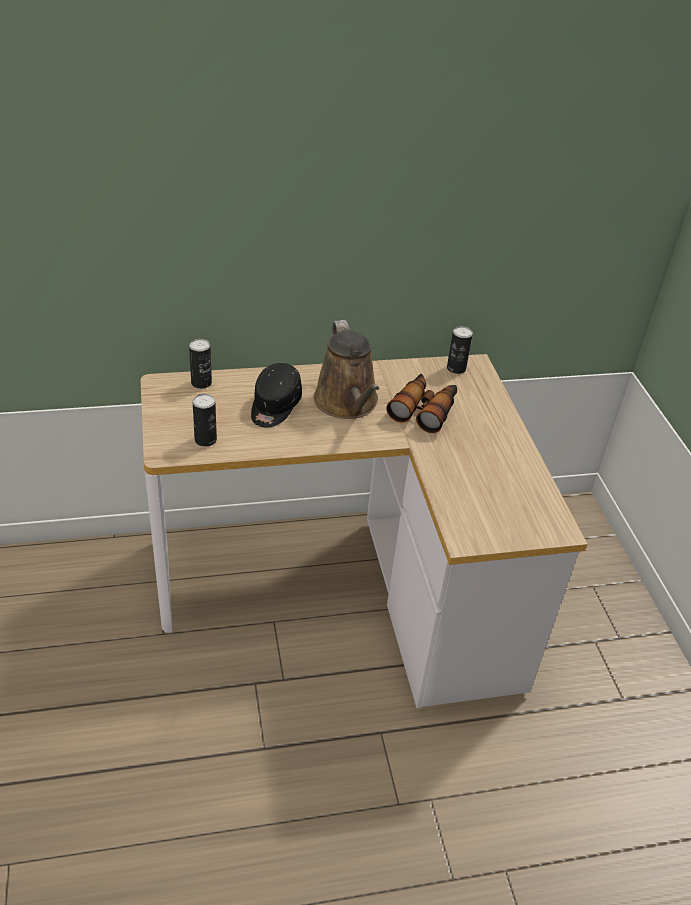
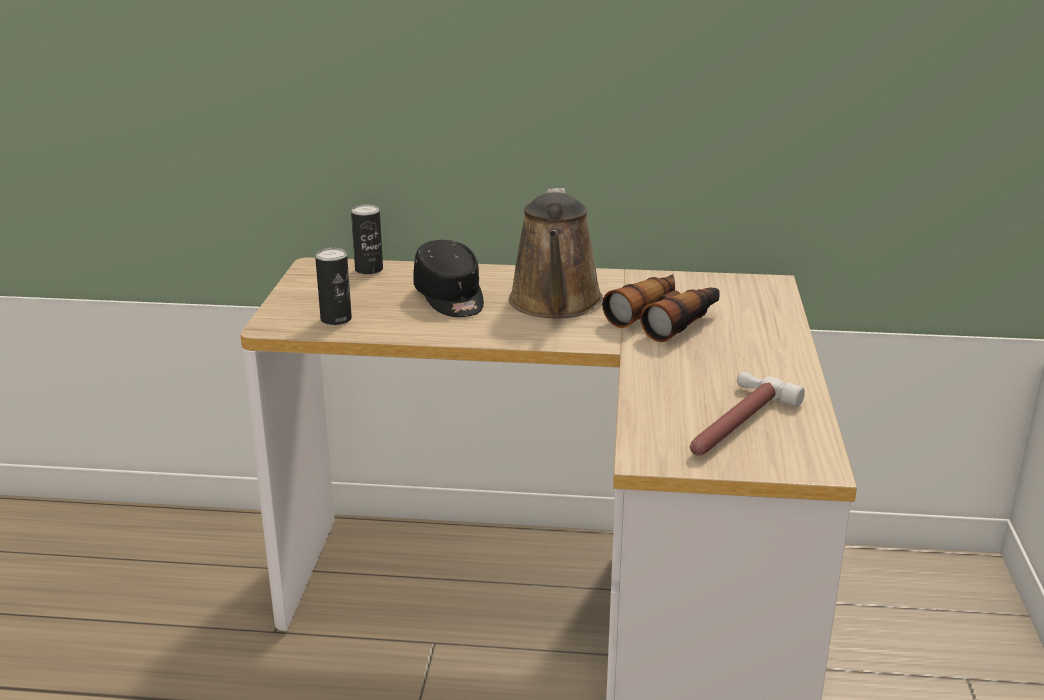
camera: 20 degrees right, 15 degrees down
(274, 406) = (451, 298): black cap -> black cap turned 60 degrees counterclockwise
(456, 368) = (738, 285): can -> none
(502, 502) = (733, 424): none -> hammer

